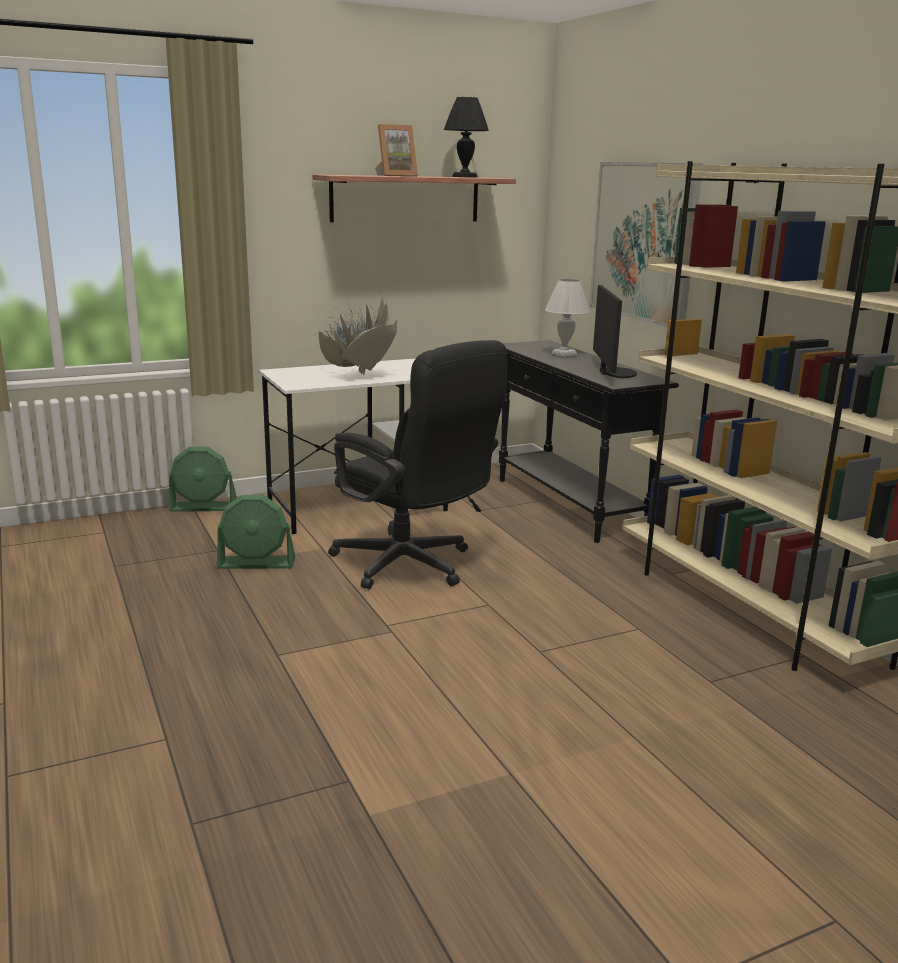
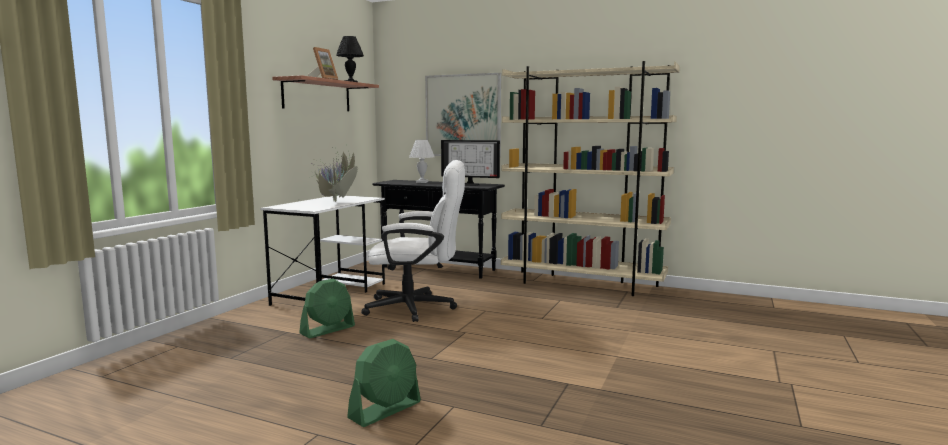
camera: 40 degrees left, 10 degrees down
(204, 507) = (226, 317): green fan -> green fan (385, 410)
(412, 567) = (418, 308): black office chair -> white office chair
(614, 372) = (468, 184): monitor -> monitor turned 150 degrees clockwise

